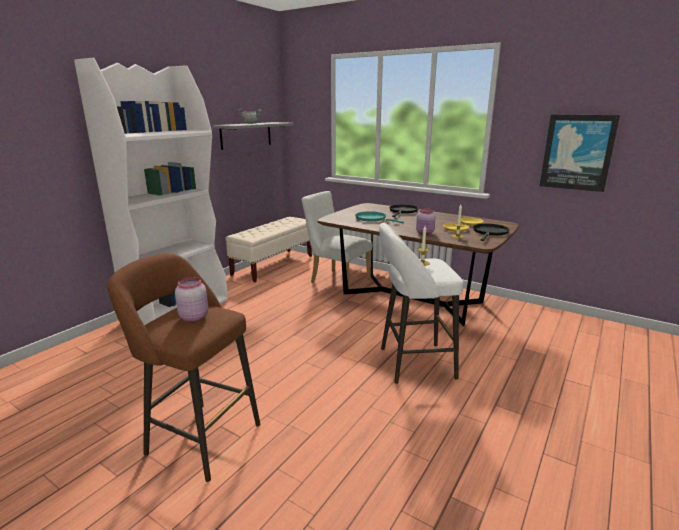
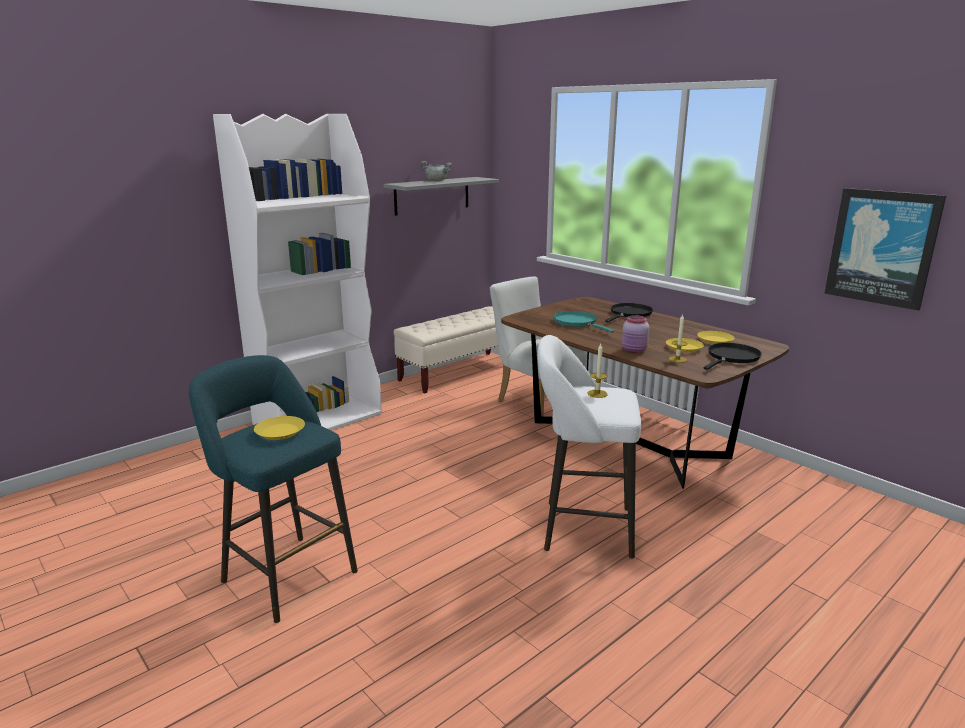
camera: 15 degrees right, 0 degrees up
(193, 316) = (280, 432): pink jar -> yellow plate
(199, 437) = (285, 573): brown stool -> turquoise stool

